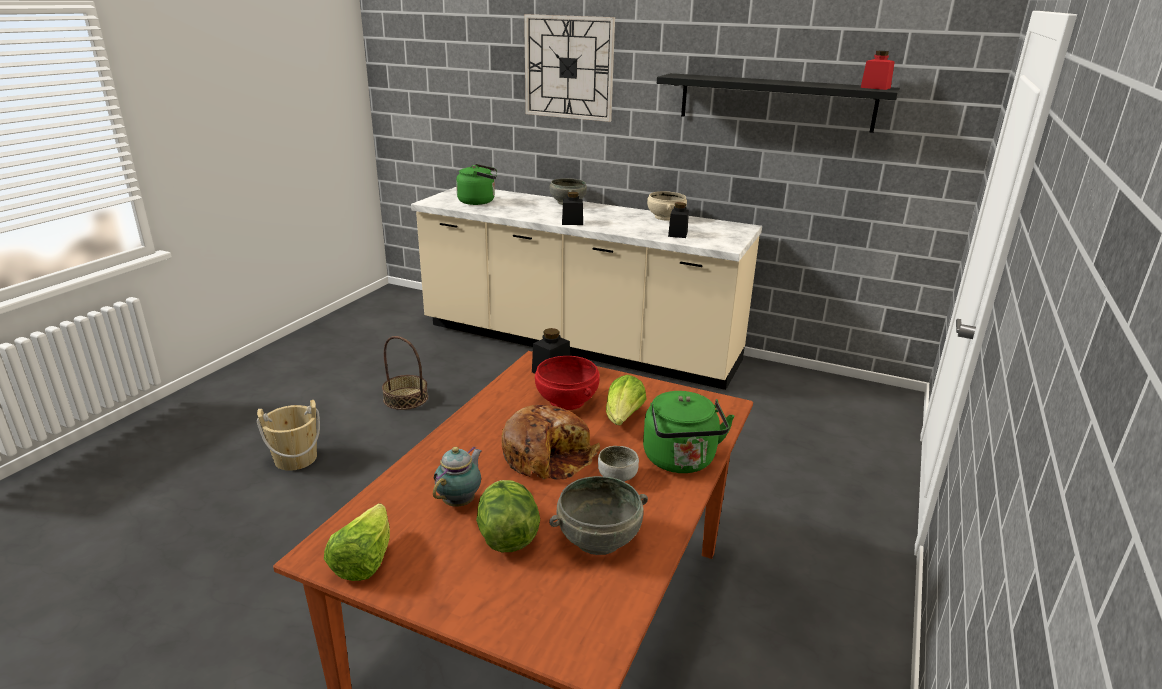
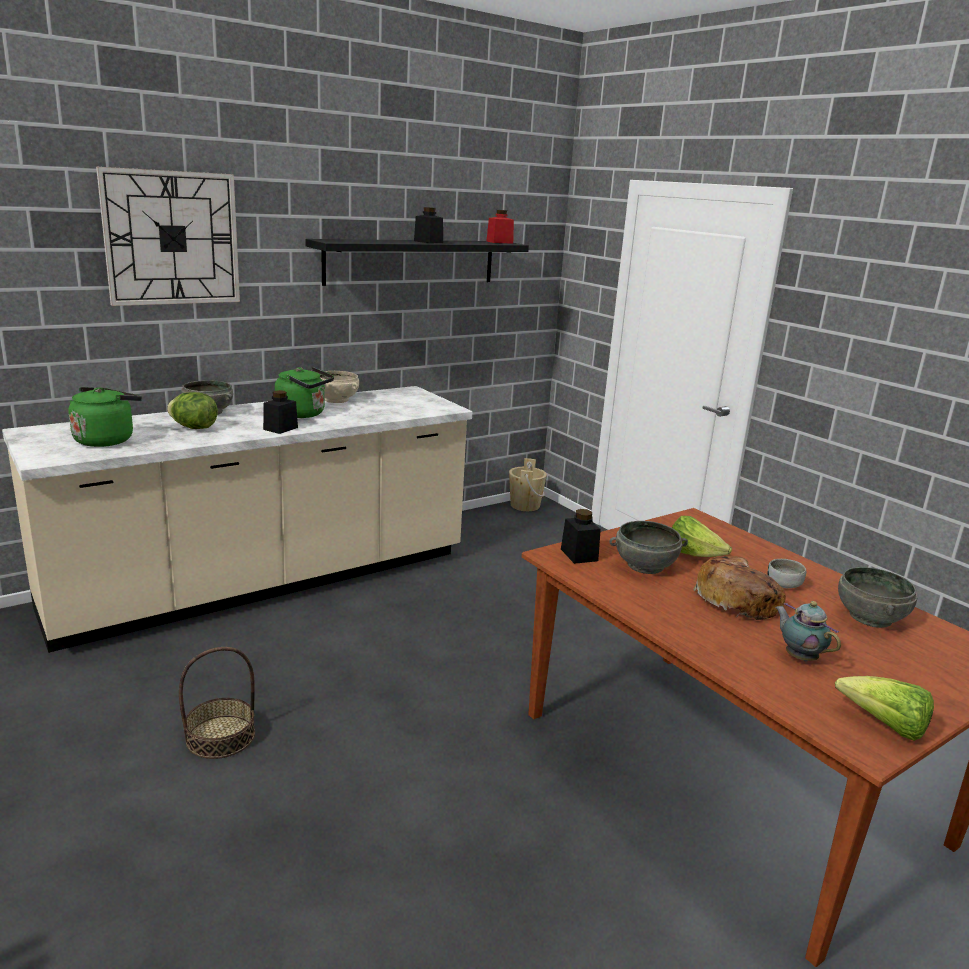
camera: 60 degrees left, 5 degrees down
(295, 459) = (257, 885): beige bucket -> beige bucket (525, 505)
(507, 537) = (860, 651): lettuce -> lettuce (194, 428)
(567, 400) = (645, 565): red bowl -> grey bowl
(677, 234) = (391, 410): black jar -> black jar (428, 242)
(681, 461) = (772, 557): green kettle -> green kettle (304, 414)

